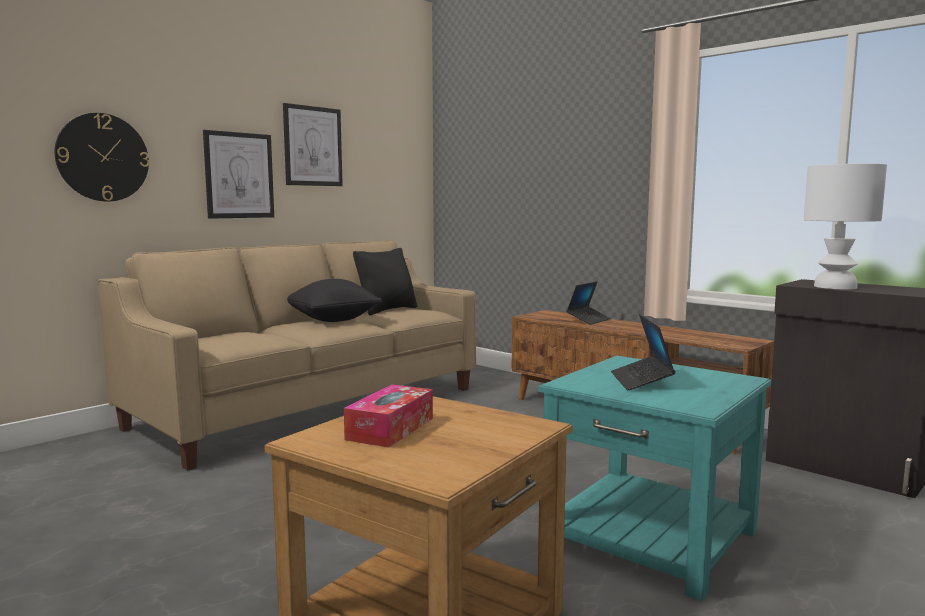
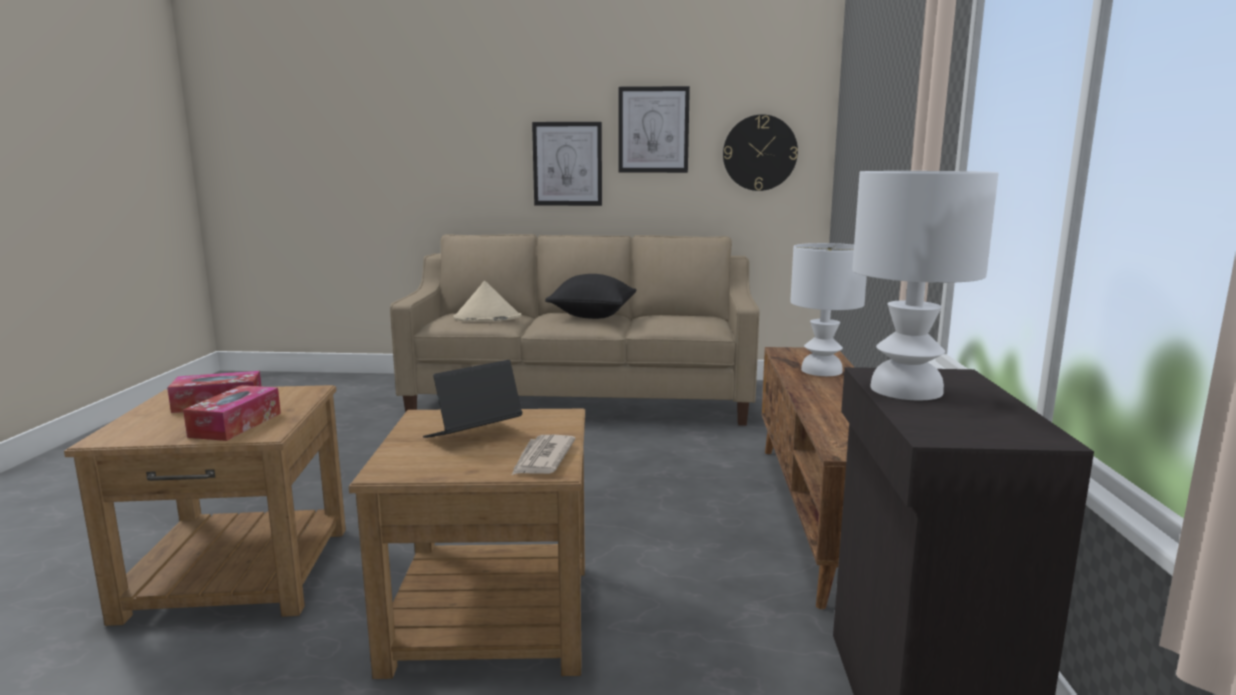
camera: 50 degrees right, 5 degrees up
(103, 157) = (446, 152): wall clock -> wall clock (759, 153)
(251, 336) = (487, 318): none -> beige hat
(387, 310) = (680, 316): black pillow -> none
(488, 430) = (236, 424): none -> tissue box
(588, 320) = (822, 371): laptop -> white table lamp
(650, 537) = (490, 616): turquoise side table -> brown side table
(717, 377) = (542, 459): none -> newspaper

